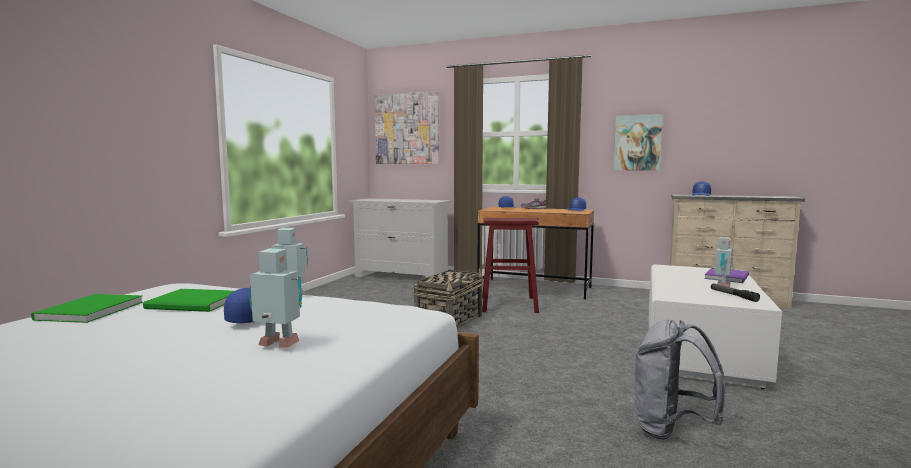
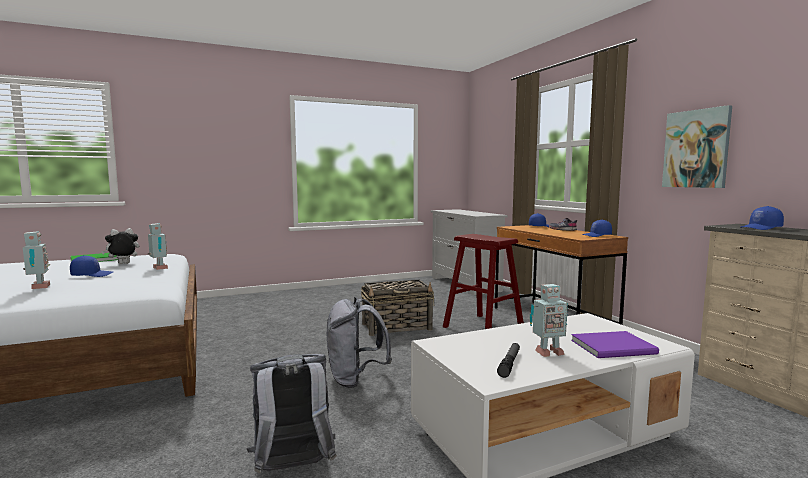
camera: 45 degrees right, 0 degrees up
(195, 303) = (123, 264): green book -> plush toy
(407, 129) = (490, 144): picture -> none
(536, 366) = (355, 379): none -> grey backpack

